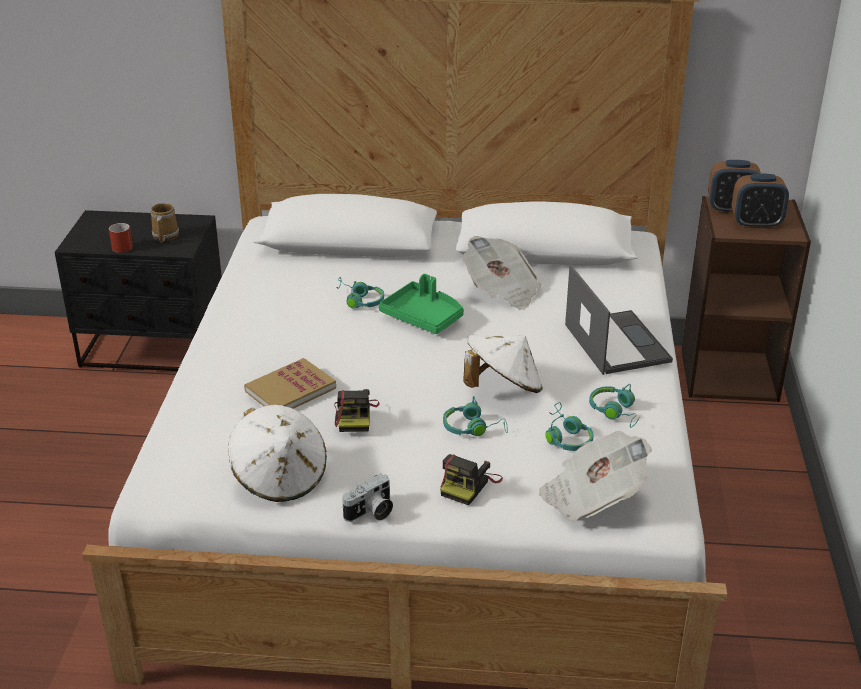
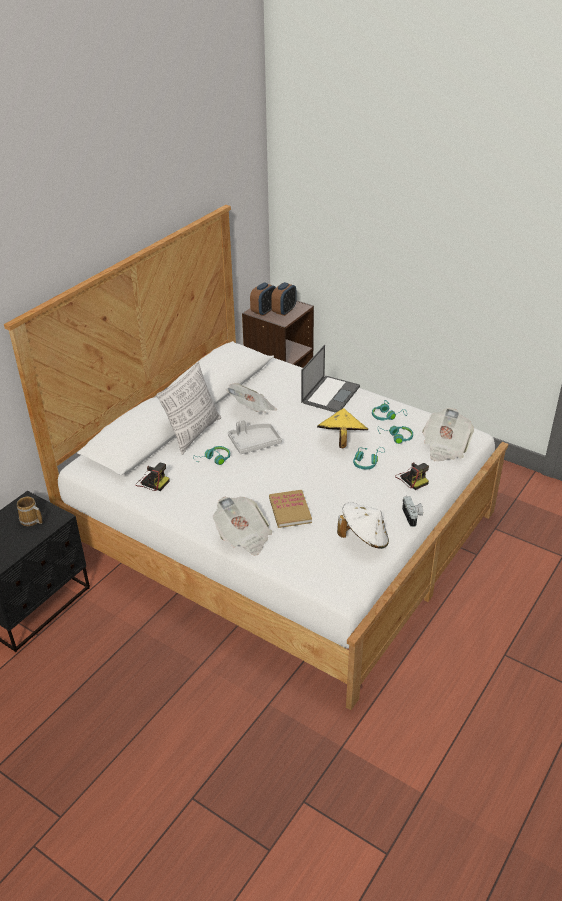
camera: 60 degrees left, 5 degrees up
(120, 246) = (22, 545): red mug -> none
(213, 373) = (243, 537): none -> newspaper
(355, 416) = (332, 495): camera -> camera (152, 482)
(402, 268) = (193, 433): none -> pillow
(423, 317) = (254, 443): green tray -> grey tray
(502, 387) = (341, 440): white hat -> yellow hat
(615, 342) = (330, 394): laptop -> laptop turned 105 degrees clockwise

